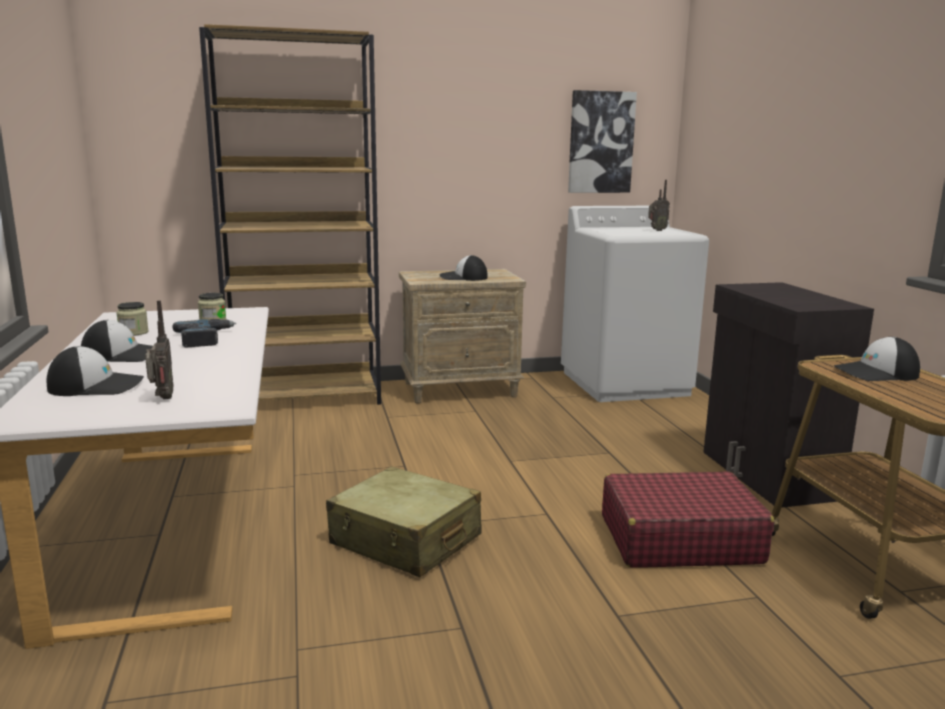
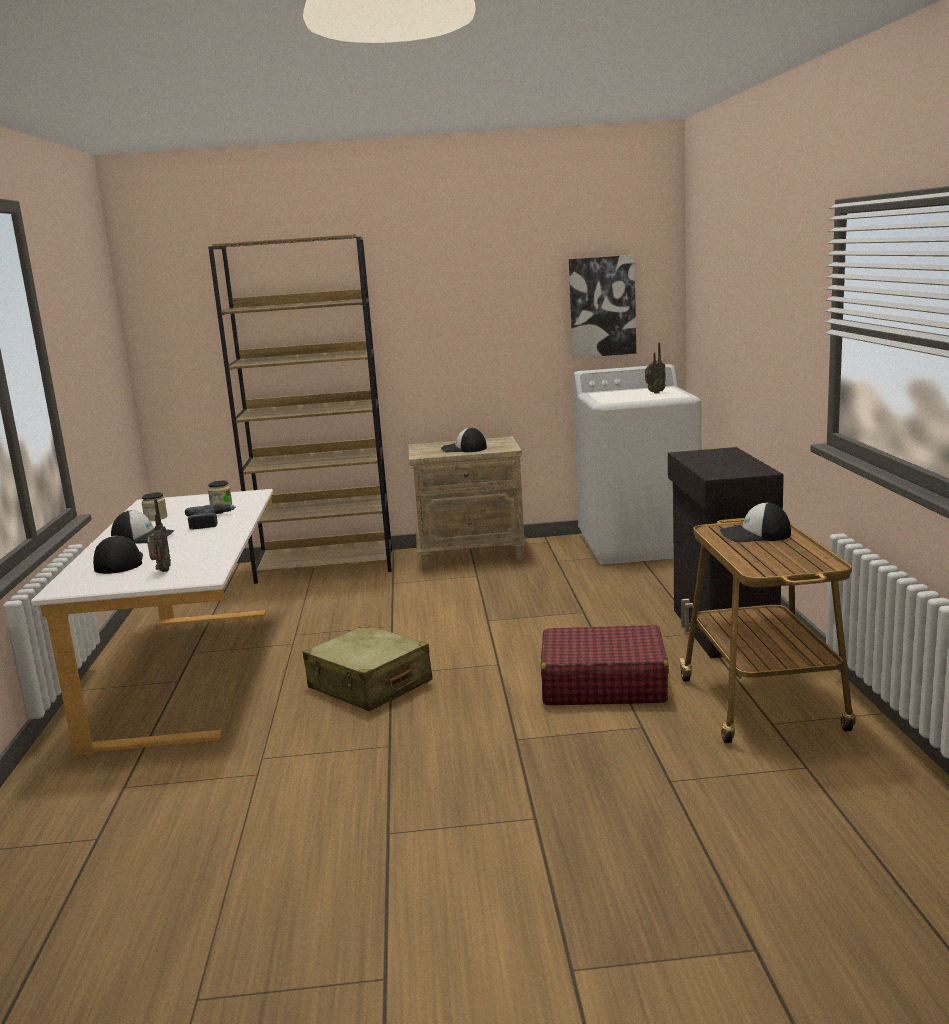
camera: 10 degrees right, 0 degrees up
(97, 386) = (118, 563): cap -> cap turned 105 degrees counterclockwise

